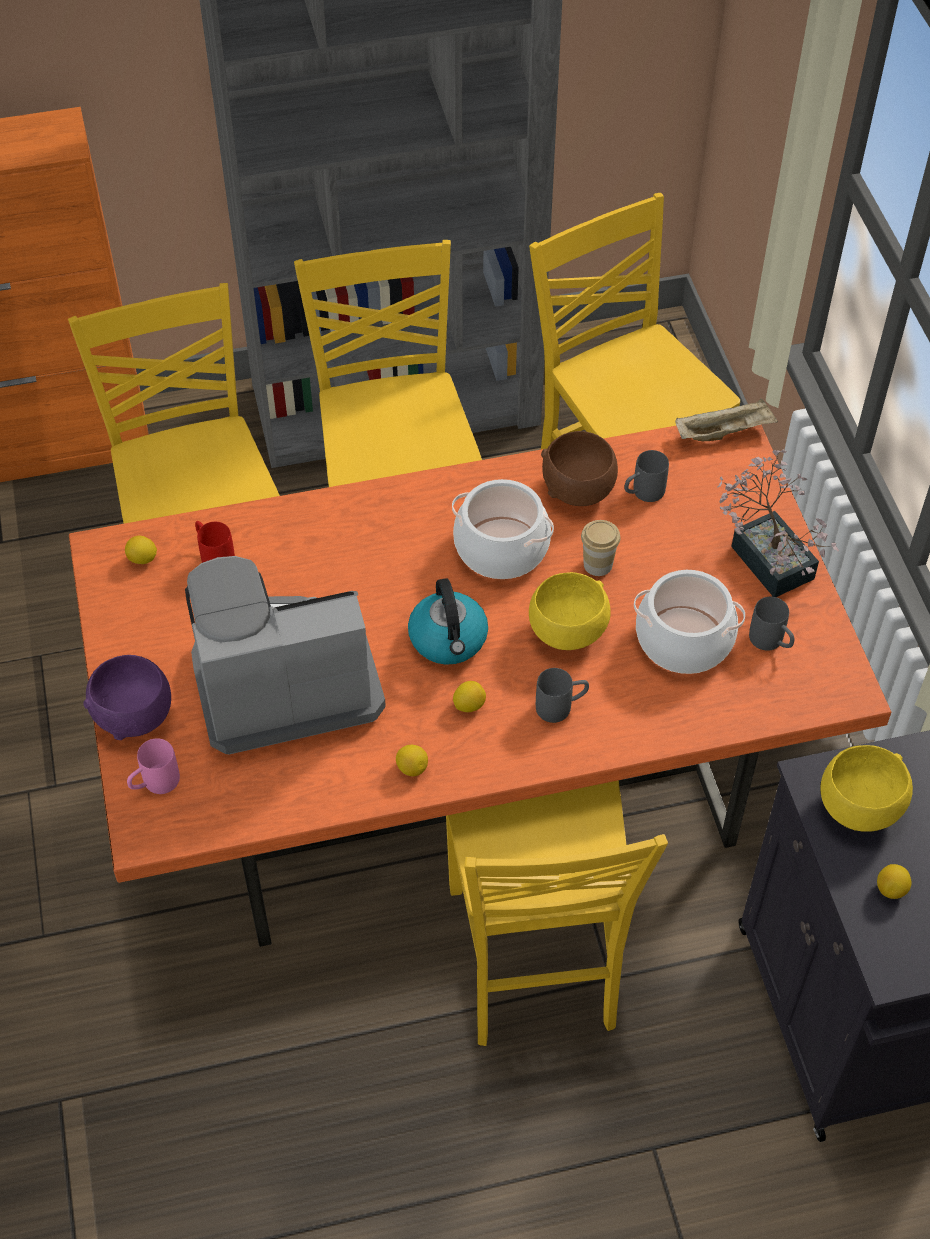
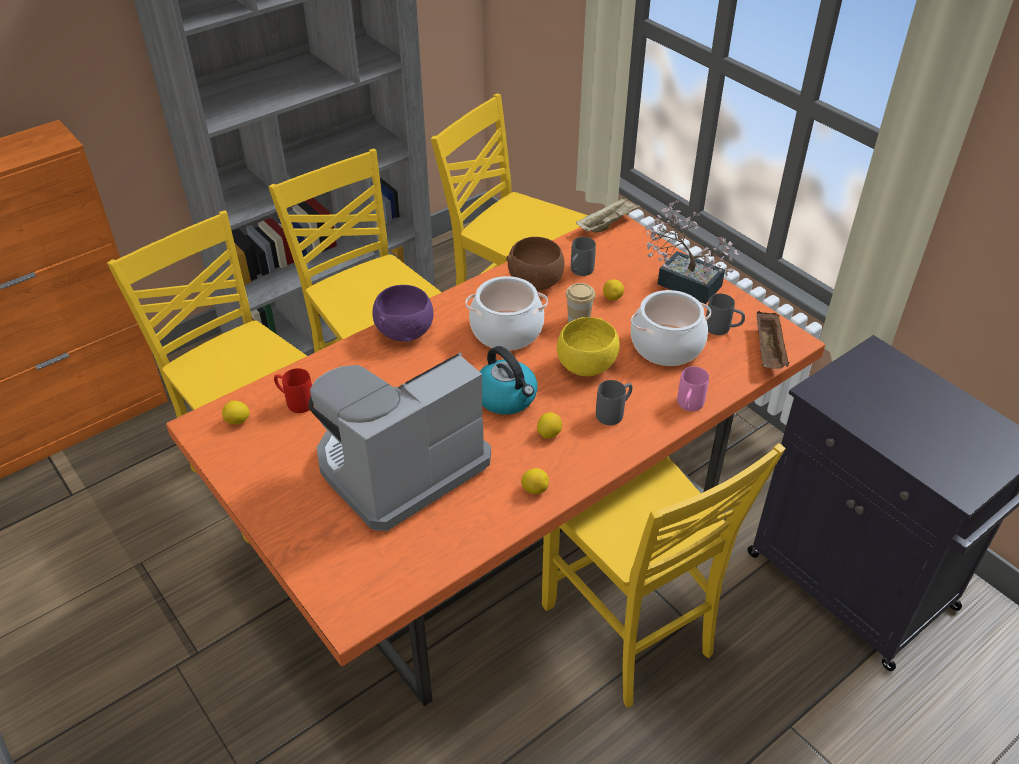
camera: 25 degrees left, 10 degrees down
(135, 716) = (293, 531): purple bowl -> purple bowl (405, 332)
(154, 784) = (337, 575): pink mug -> pink mug (688, 406)
(808, 696) = (769, 352): none -> brown tray
(858, 808) = (861, 399): yellow bowl -> none
(891, 889) = (920, 439): lemon -> lemon (612, 298)

